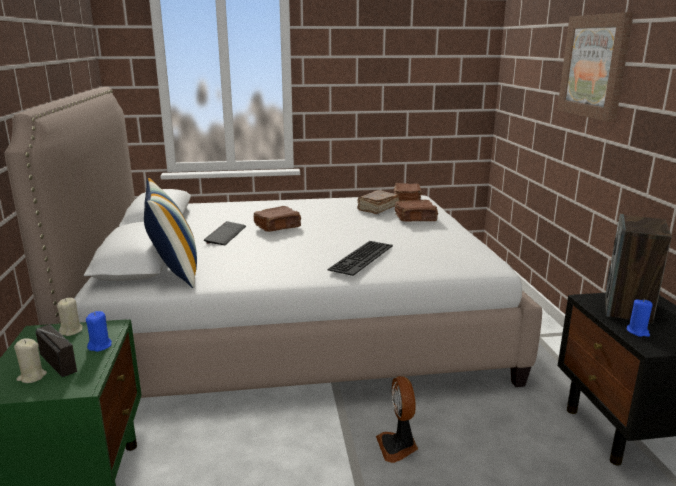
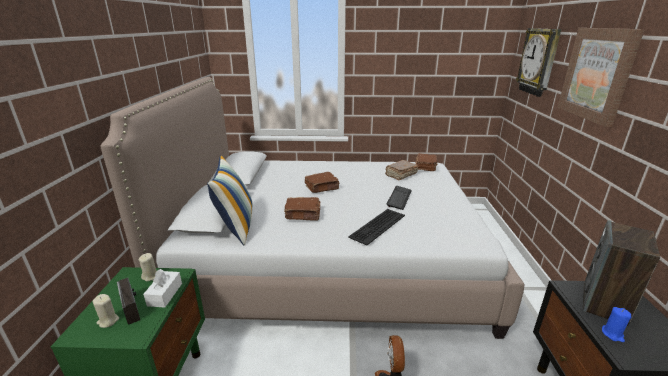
camera: 10 degrees right, 5 degrees up
(100, 346) = (165, 294): blue candle -> white tissue box
(226, 234) = (282, 193): keyboard -> keyboard (399, 198)
(416, 218) = (429, 187): brown book -> brown book (303, 215)
(531, 61) = (539, 62): none -> wall clock

